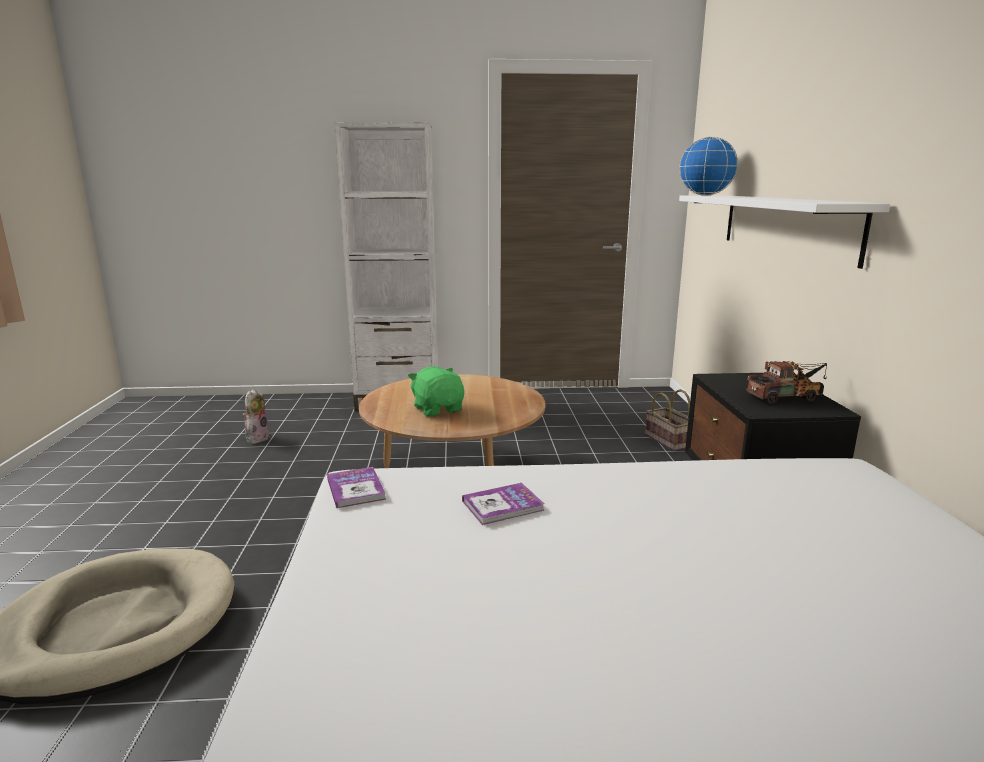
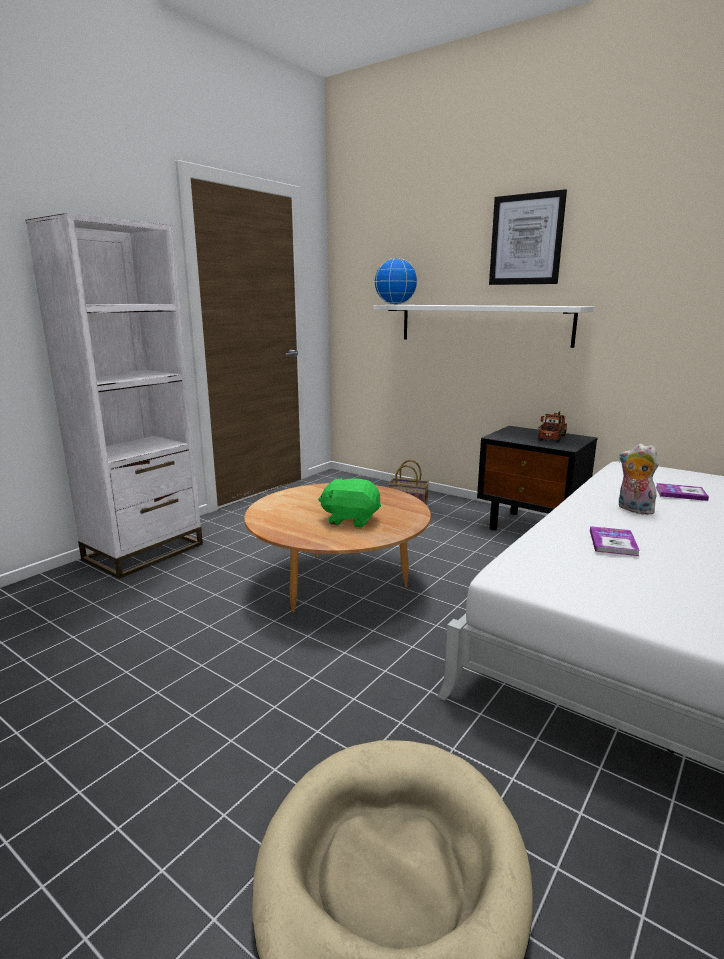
camera: 50 degrees left, 0 degrees up
(257, 438) = (63, 652): plush toy -> plush toy (633, 509)
(355, 489) = (532, 579): book -> book (680, 493)
(835, 101) = (526, 240): none -> picture

